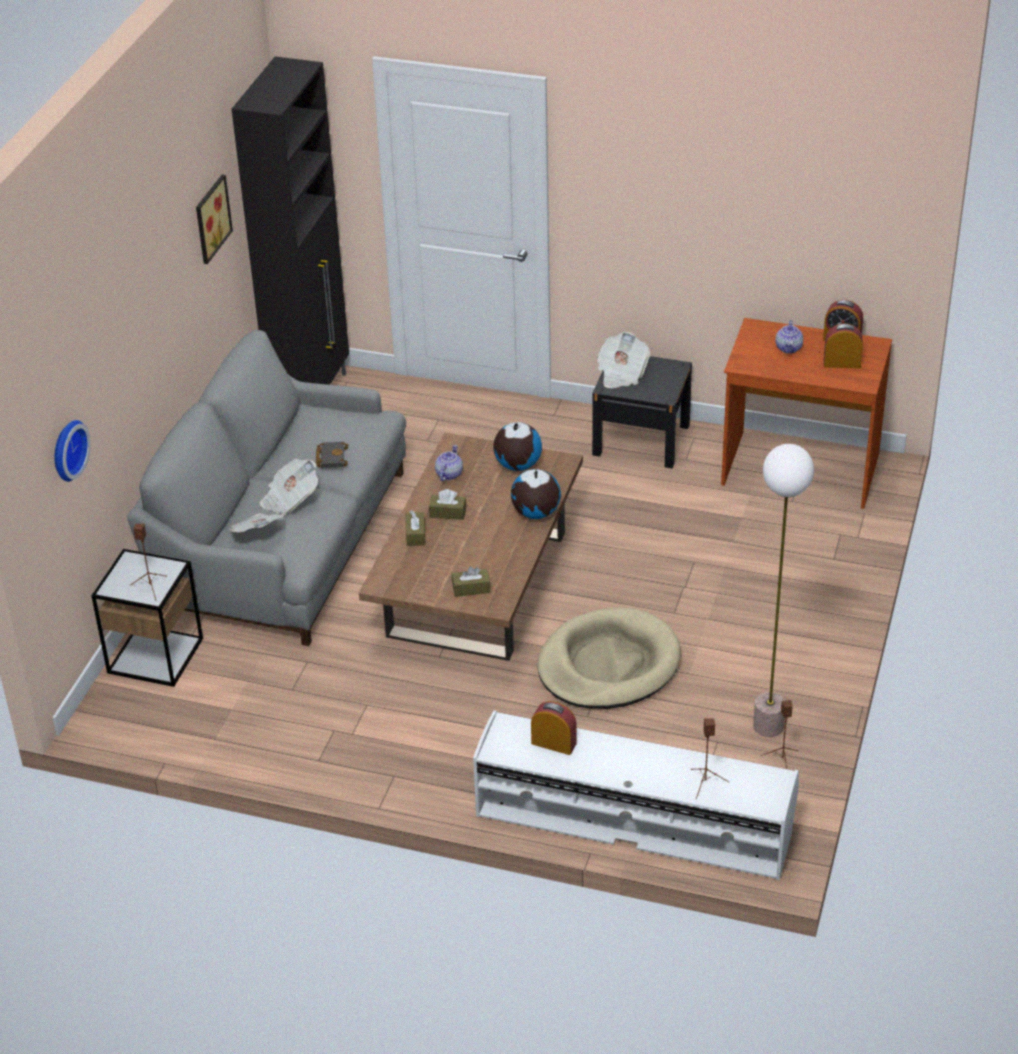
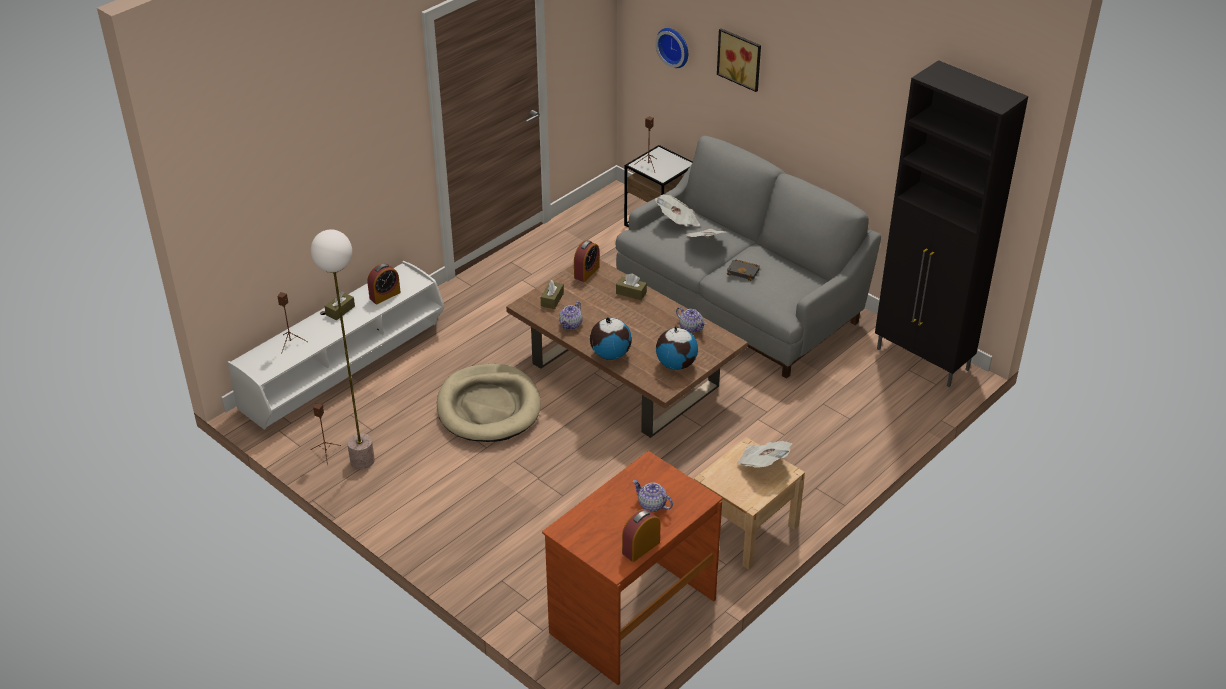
camera: 115 degrees right, 0 degrees up
(210, 218) = (889, 109): picture -> picture (740, 58)
(448, 513) = (644, 314): brown tissue box -> brown tissue box (340, 310)
(506, 558) = (571, 324): none -> teapot
(641, 439) = (745, 528): black nightstand -> beige nightstand
(842, 363) = (603, 529): alarm clock -> alarm clock (586, 272)

